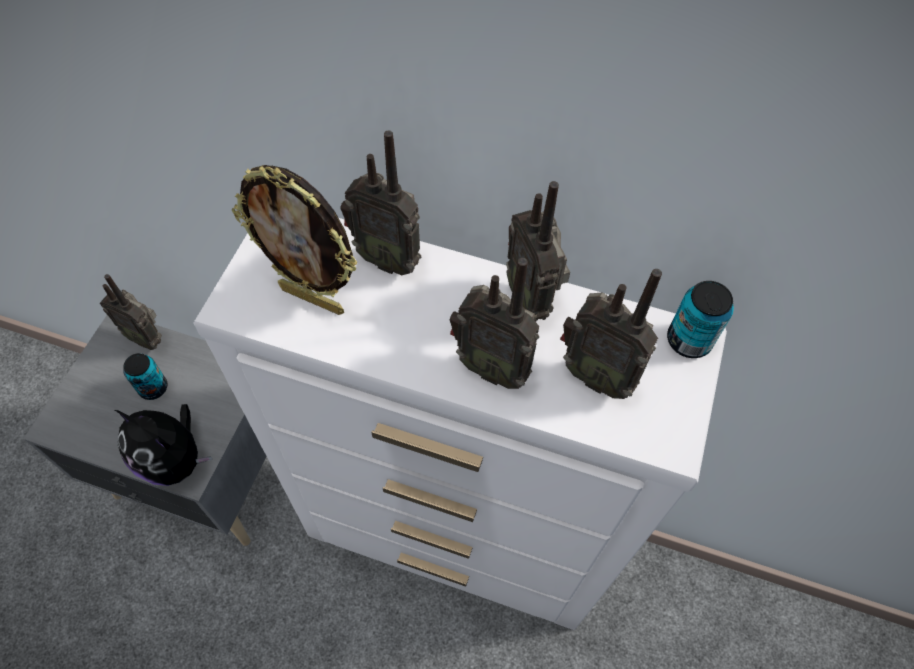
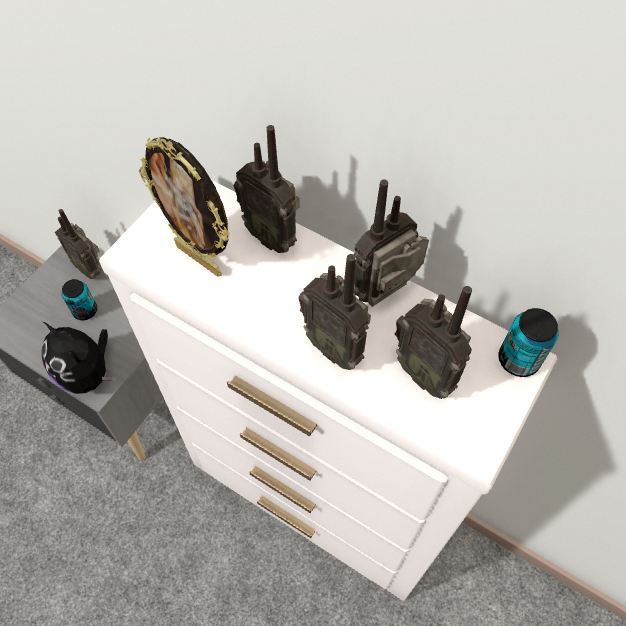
camera: 15 degrees right, 0 degrees up
(531, 298) = (386, 294): radio -> radio turned 60 degrees clockwise

